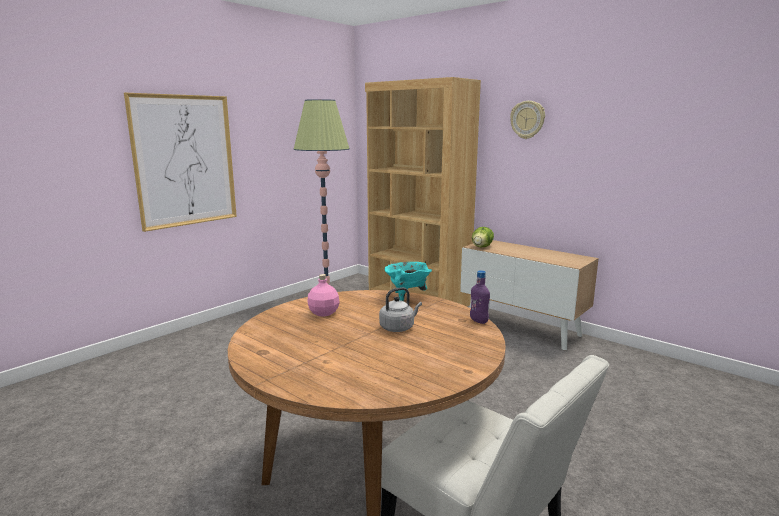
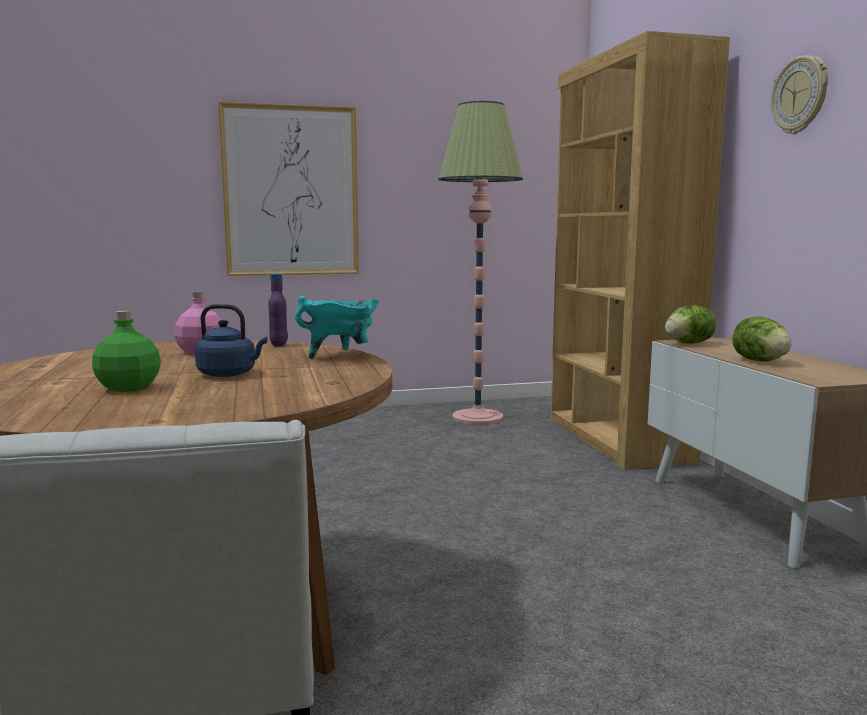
camera: 35 degrees right, 5 degrees down
(381, 353) = (129, 388): none -> green bottle
(398, 328) = (230, 374): grey kettle -> blue kettle
(479, 321) = (352, 386): purple bottle -> purple bottle (279, 345)
(531, 255) = (760, 361): none -> lettuce

